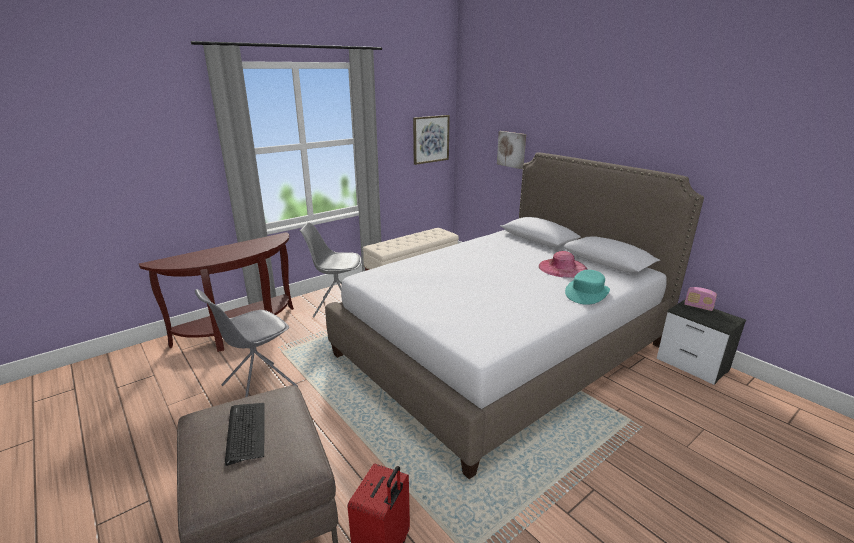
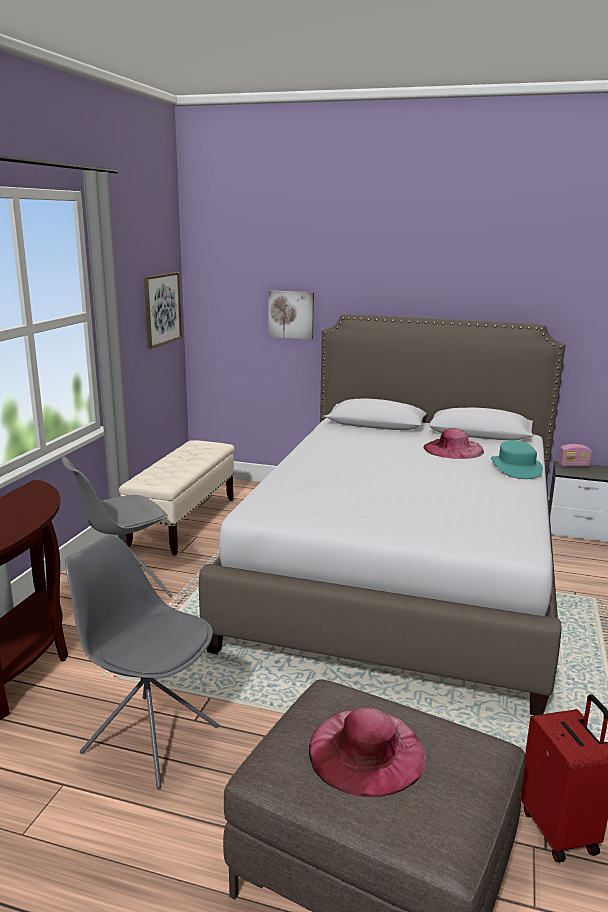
camera: 35 degrees left, 5 degrees down
(245, 432) = (366, 751): keyboard -> pink hat
(258, 387) = (149, 738): grey chair -> grey chair turned 105 degrees clockwise

